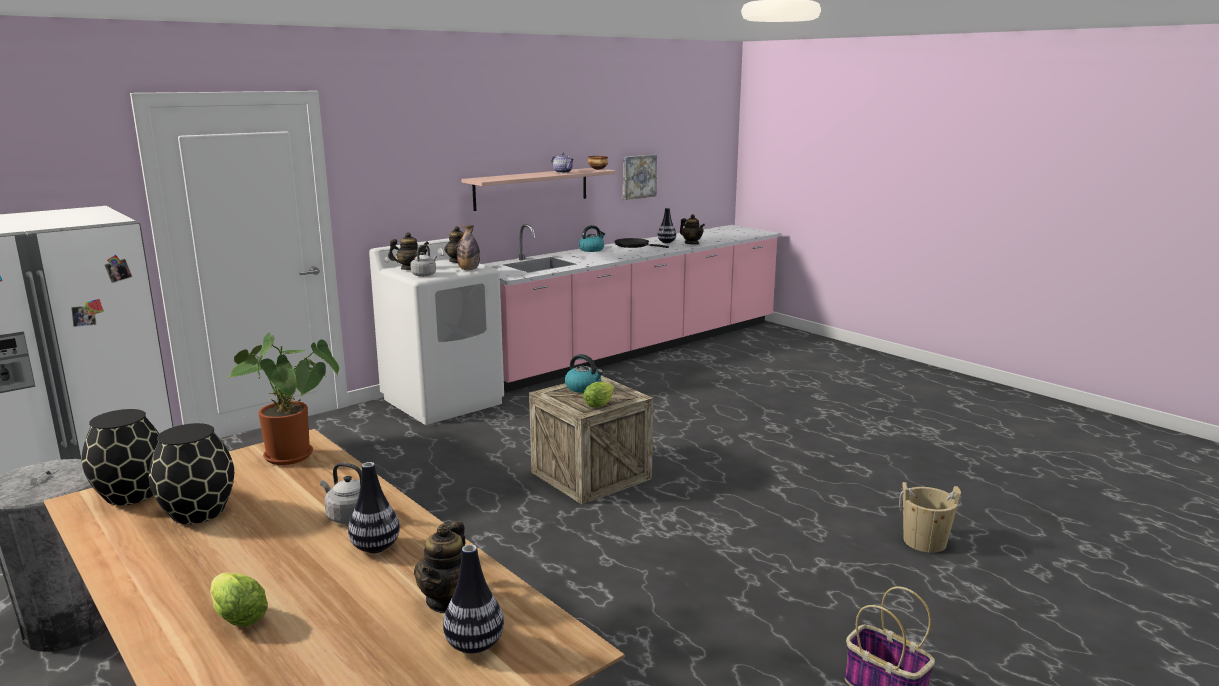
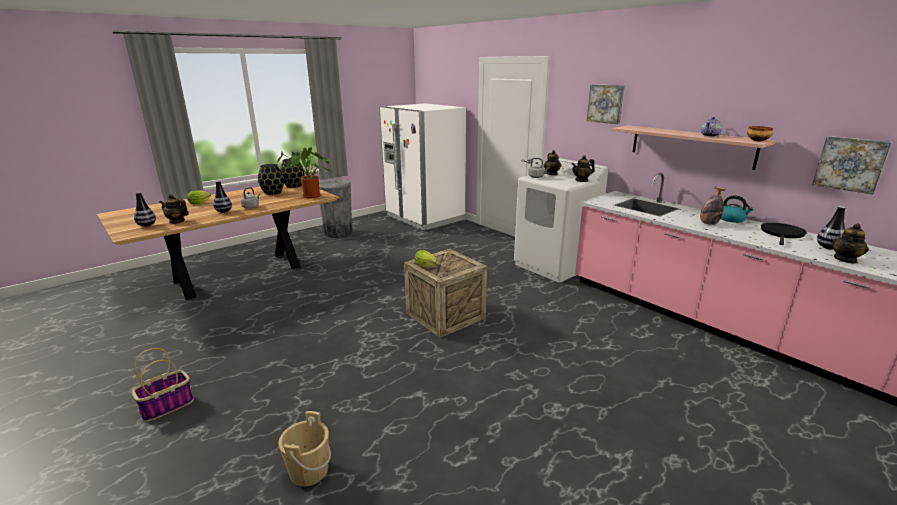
camera: 90 degrees right, 5 degrees up
(427, 155) = (606, 103): none -> picture
(469, 269) = (557, 183): bottle -> bottle (708, 223)
(583, 388) = (458, 261): kettle -> none

